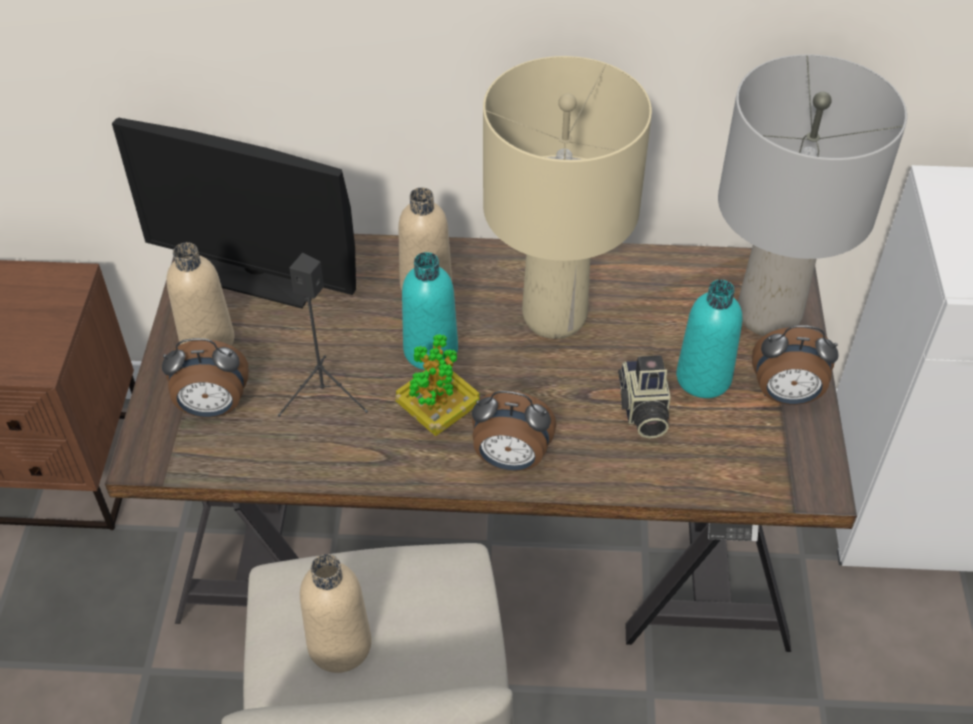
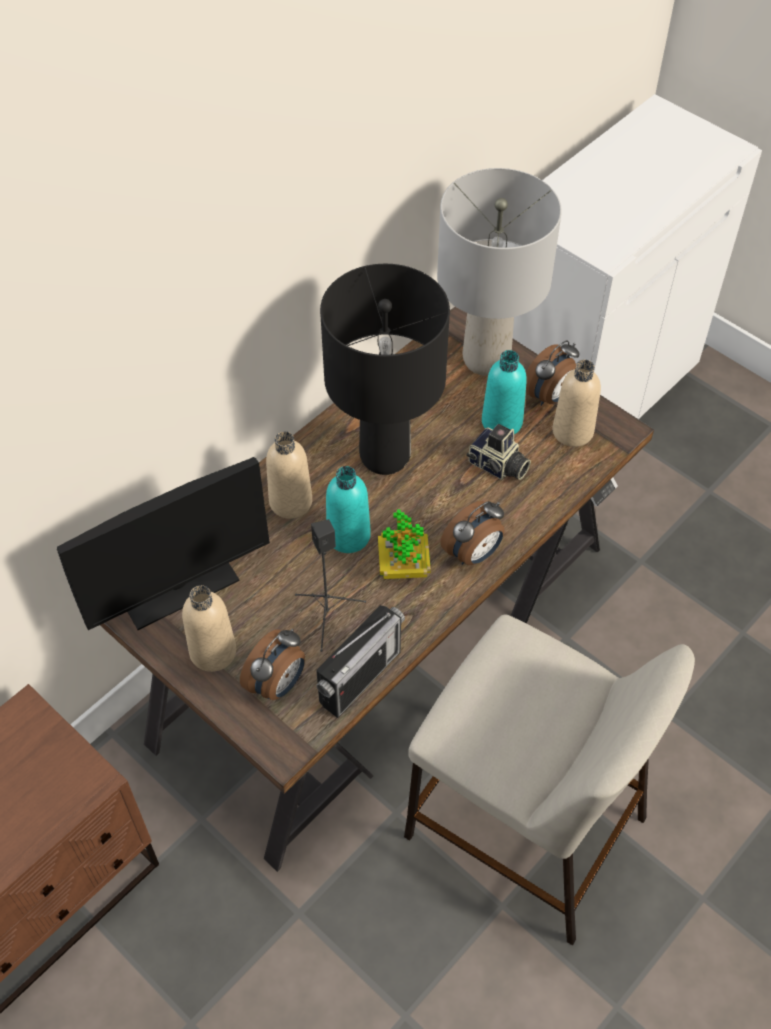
camera: 50 degrees left, 5 degrees up
(275, 464) = (360, 677): none -> radio
(339, 645) = (516, 732): beige bottle -> beige bottle (572, 431)
(553, 316) = (384, 456): beige table lamp -> black table lamp

